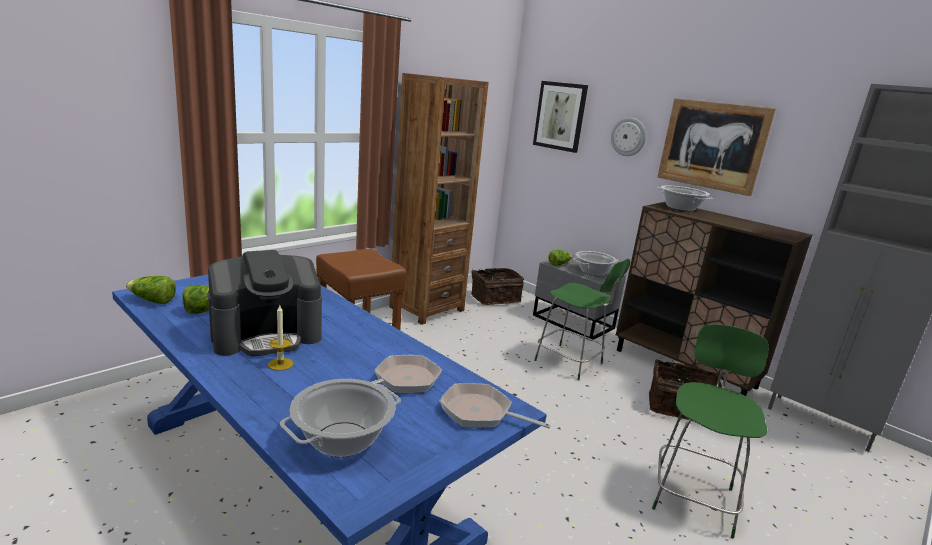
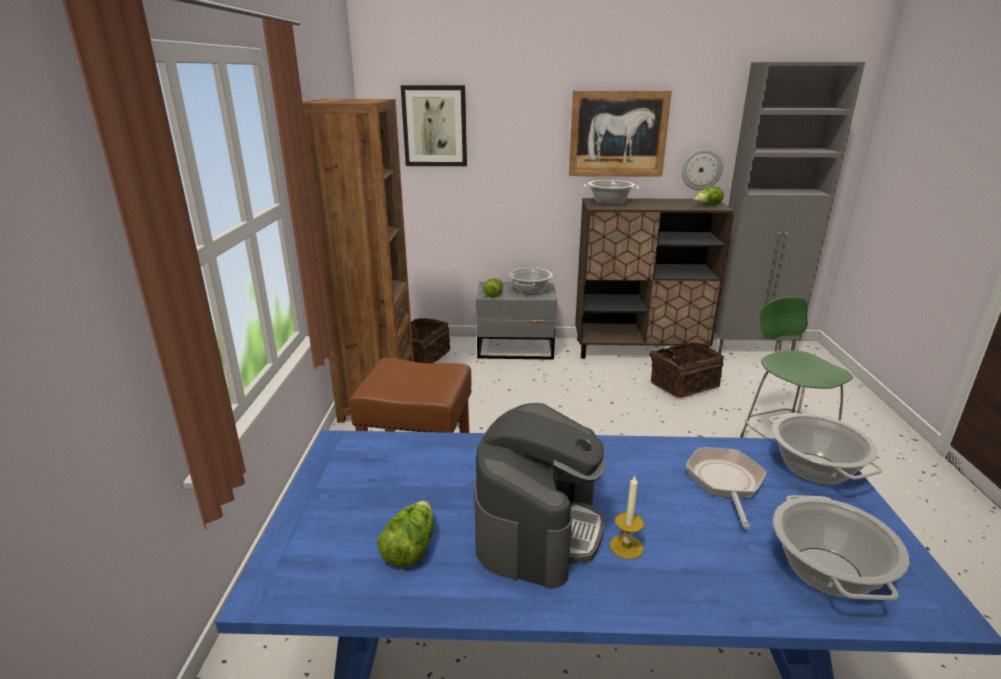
camera: 40 degrees left, 5 degrees up
(152, 301) = (313, 588): lettuce -> lettuce (707, 206)
(480, 413) = (815, 469): frying pan -> cooking pot
(571, 363) = (572, 389): green chair -> none
(628, 137) = (527, 138): wall clock -> wall clock (701, 169)

